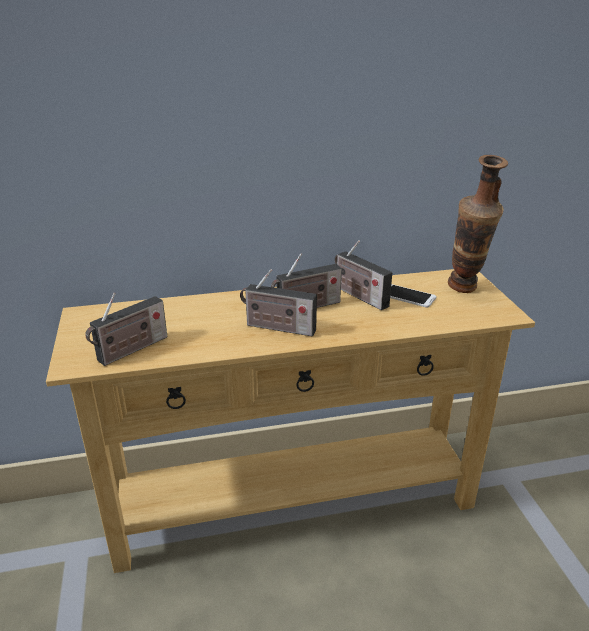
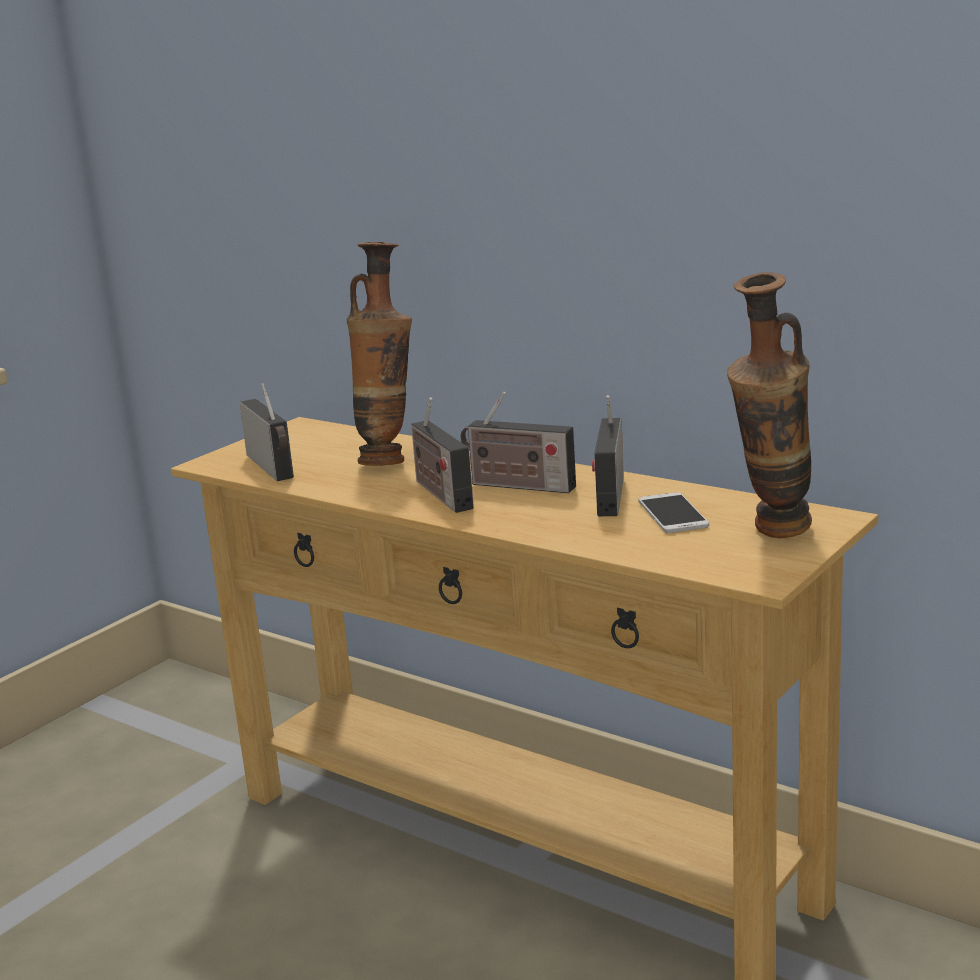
camera: 50 degrees right, 10 degrees down
(130, 350) = (272, 467): radio -> radio turned 120 degrees counterclockwise
(198, 317) = (389, 460): none -> vase

